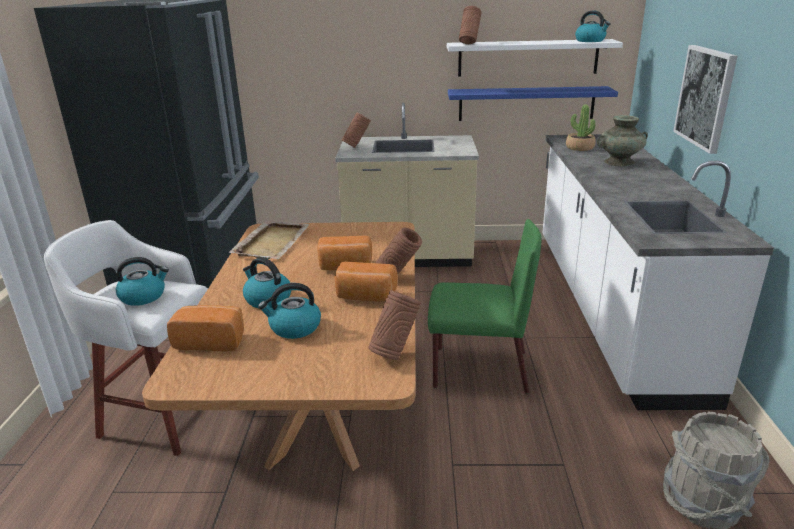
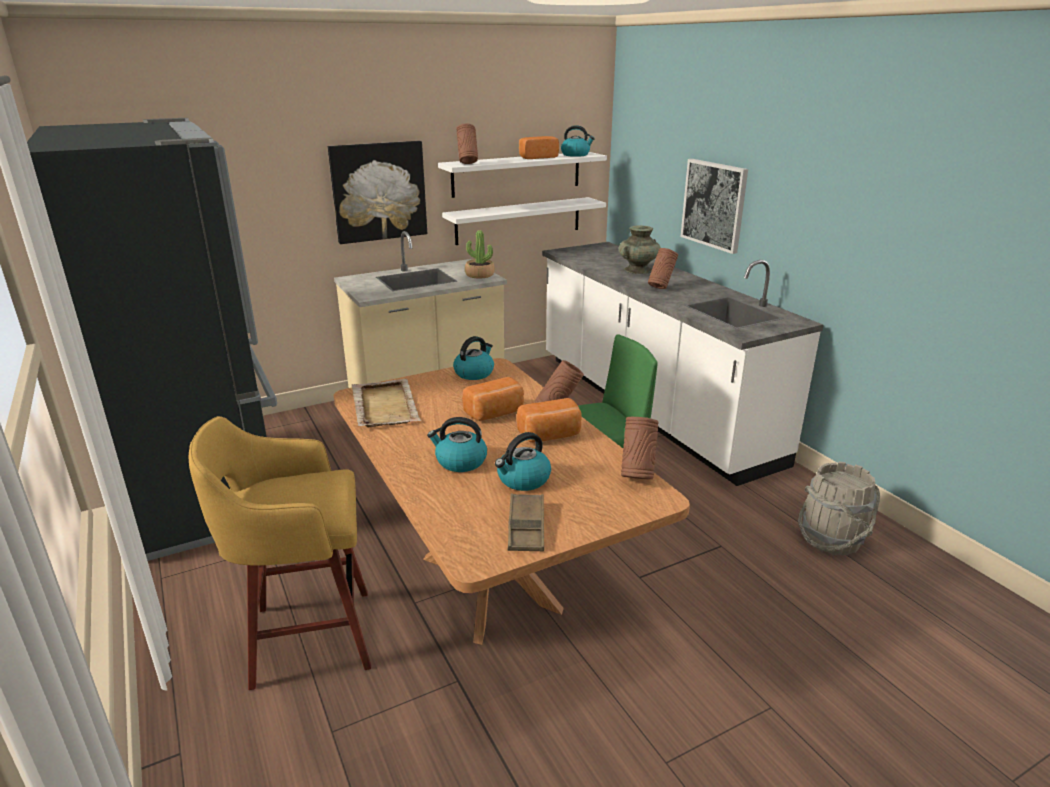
camera: 30 degrees left, 0 degrees up
(143, 296) = (303, 496): kettle -> kettle (474, 373)
(162, 415) = (307, 637): white stool -> yellow stool
(211, 341) = (458, 514): bread -> bread (537, 157)
(244, 368) = (526, 527): none -> brown tray
(357, 147) = (366, 287): brown vase -> brown vase (661, 287)
(389, 66) = (378, 191): none -> picture
(526, 103) = (518, 220): blue shelf -> white shelf
(579, 148) = (589, 260): potted plant -> potted plant (479, 275)

